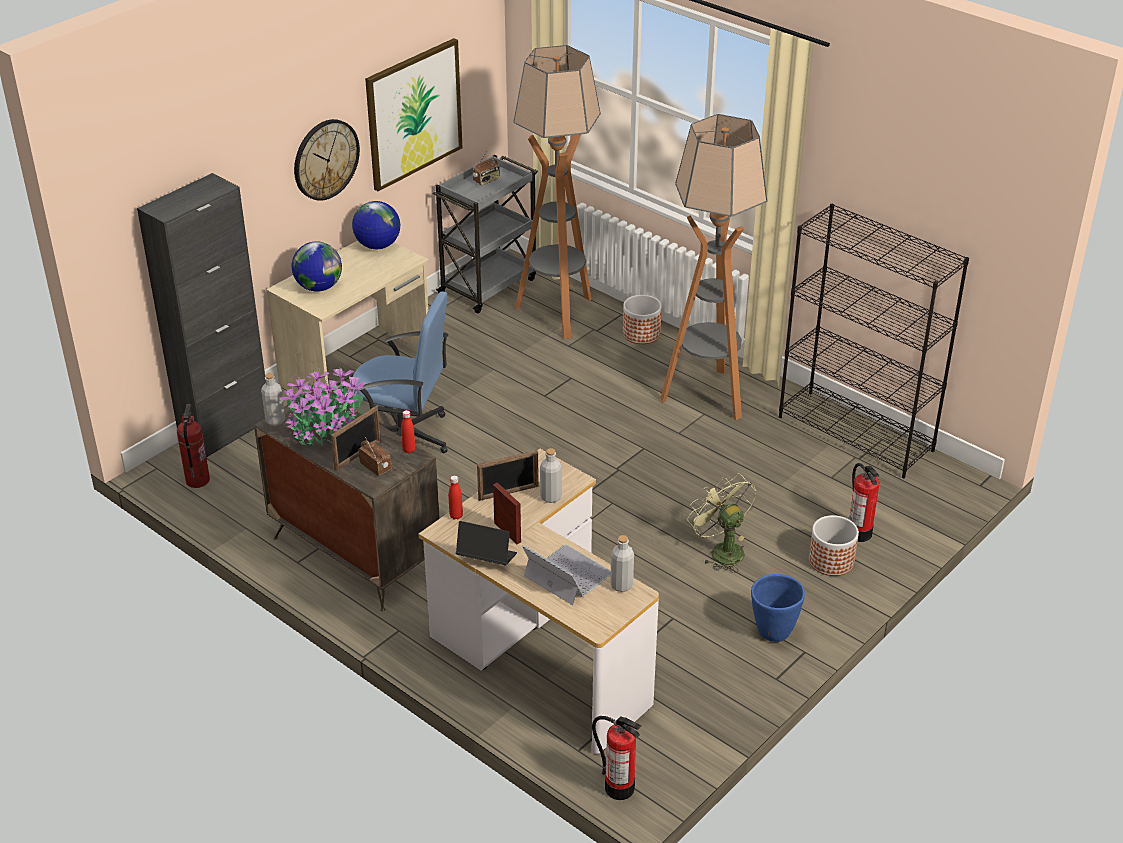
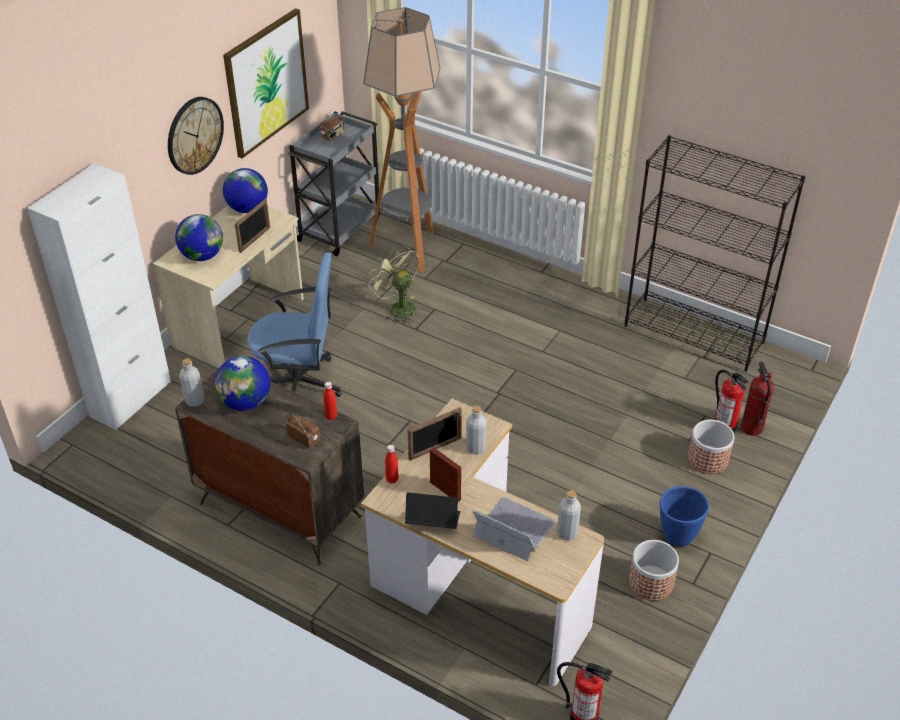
camera: 10 degrees left, 5 degrees up
(197, 480) = (114, 452): fire extinguisher -> fire extinguisher (751, 428)
(225, 431) = (131, 399): black cabinet -> white cabinet
(326, 428) = (246, 403): potted plant -> globe
(358, 455) = (284, 428): picture frame -> picture frame (255, 240)
(641, 334) = (485, 260): planter -> planter (651, 583)
(707, 396) = (557, 313): floor lamp -> none
(721, 550) = (610, 461): green fan -> green fan (398, 308)

